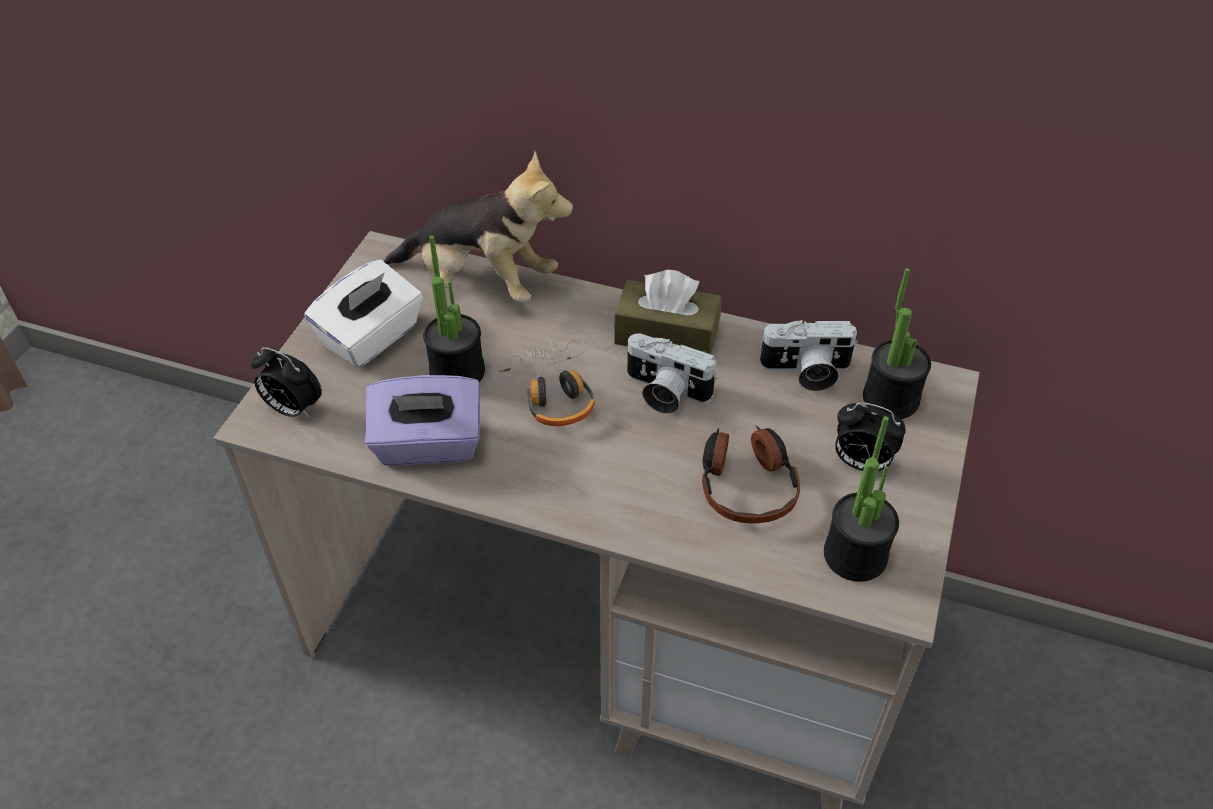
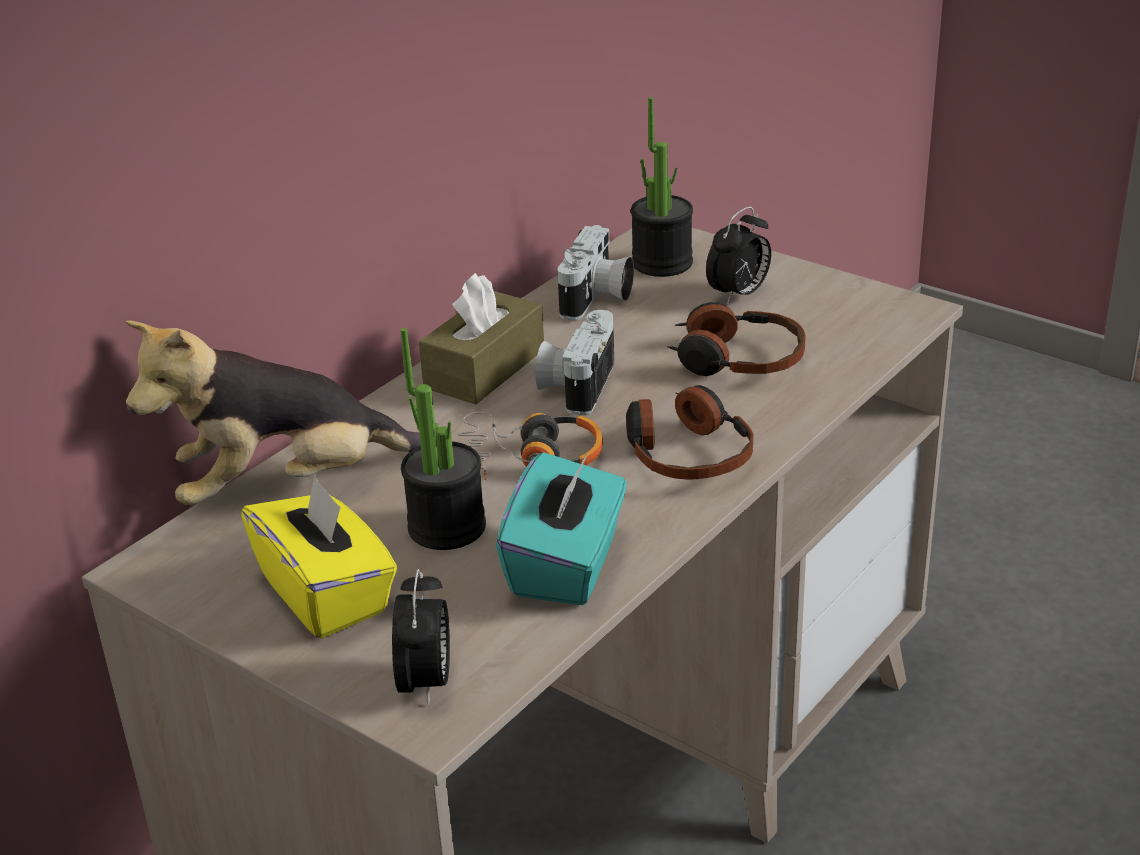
camera: 70 degrees left, 15 degrees down
(293, 409) = (426, 683): alarm clock -> alarm clock turned 45 degrees counterclockwise
(372, 337) = (327, 594): white tissue box -> yellow tissue box
(428, 445) = (567, 566): purple tissue box -> turquoise tissue box
(481, 282) = (286, 487): plush toy -> plush toy turned 150 degrees counterclockwise
(591, 480) = (686, 453): none -> headphones
(664, 392) = (576, 385): camera -> camera turned 150 degrees clockwise
(855, 555) = (853, 320): potted plant -> none

